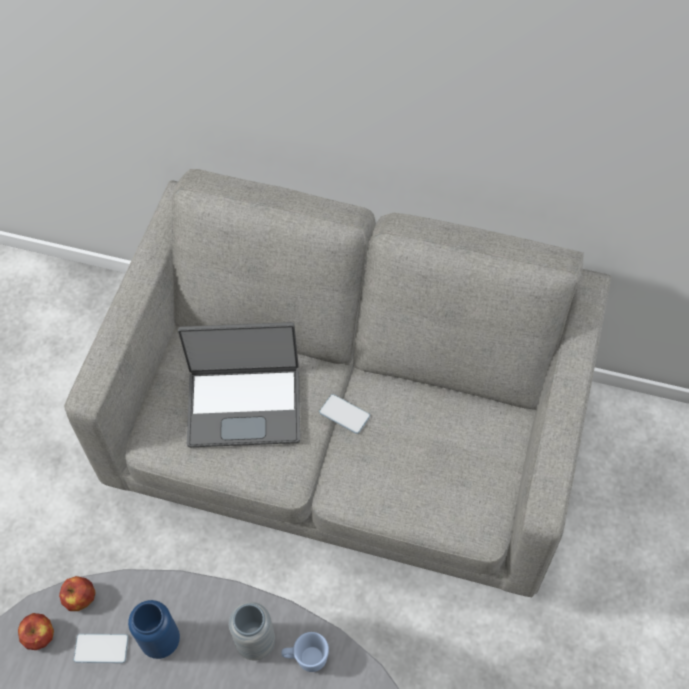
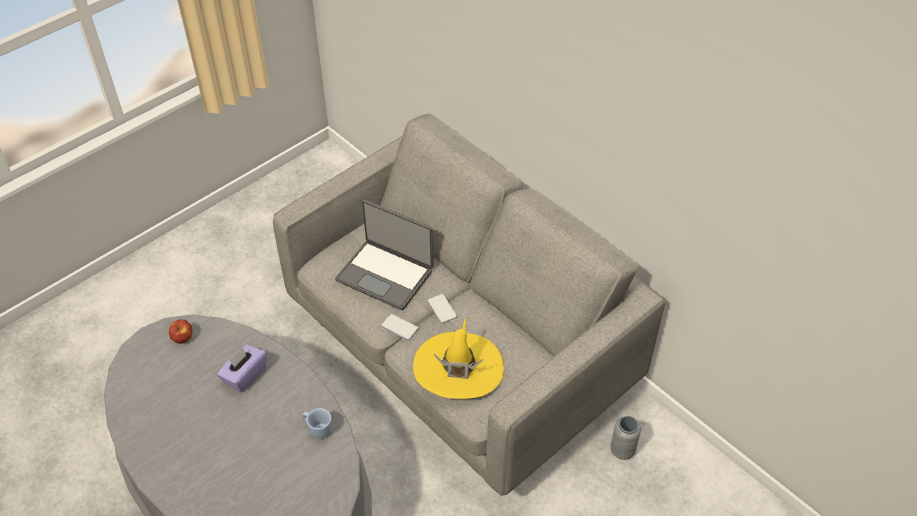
camera: 30 degrees right, 10 degrees down
(81, 598) = (218, 330): apple -> none
(101, 648) = (210, 362): phone -> phone (399, 327)
(161, 641) = (244, 375): blue vase -> purple tissue box
(255, 642) = (295, 405): grey vase -> grey vase (622, 451)
(418, 481) = (458, 368): none -> yellow hat

